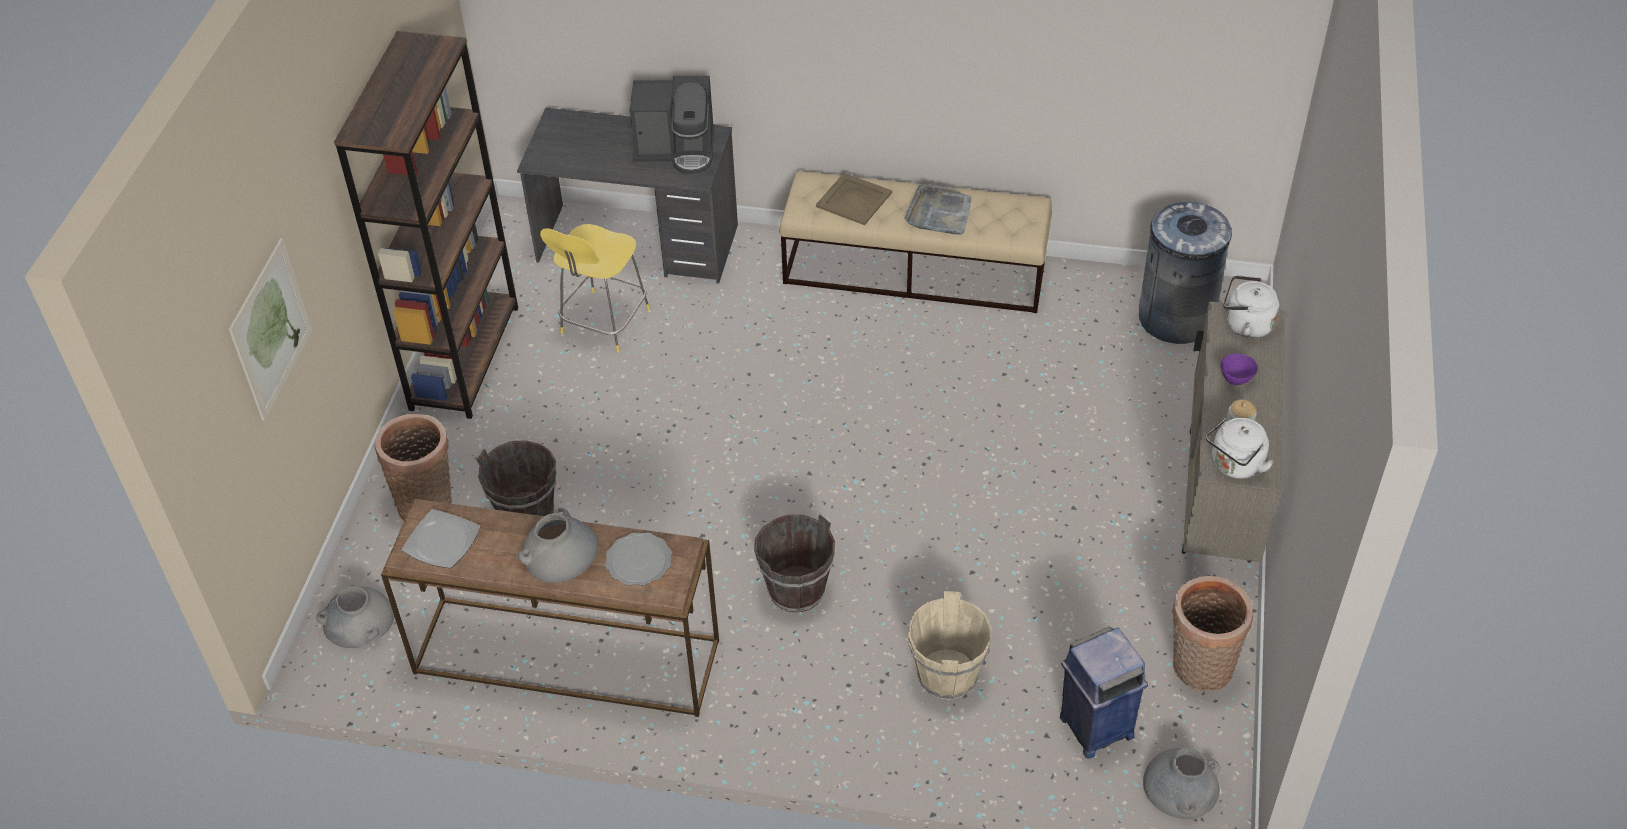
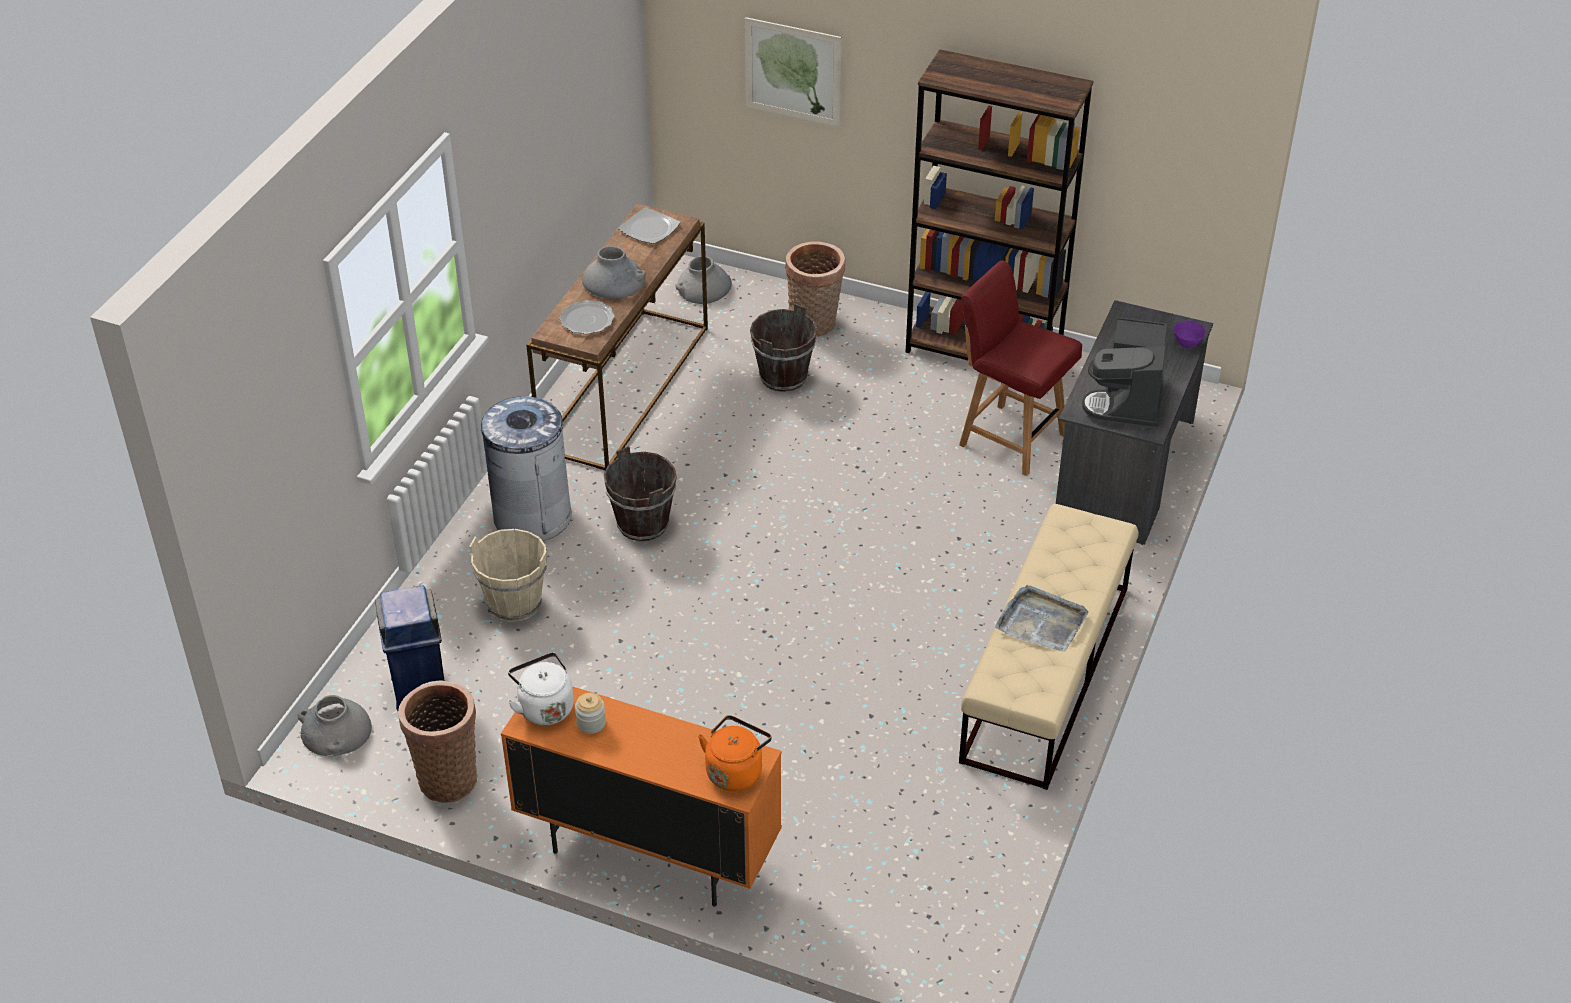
camera: 100 degrees right, 5 degrees down
(603, 324) = (1010, 438): yellow stool -> red chair
(853, 199) = (1076, 558): beige tray -> none
(1175, 318) = (924, 888): grey trash can -> grey trash can (532, 516)
(1219, 496) = (647, 852): beige cabinet -> orange cabinet
(1236, 379) = (657, 740): purple bowl -> purple bowl (1187, 344)
(1245, 324) = (735, 770): white kettle -> orange kettle

